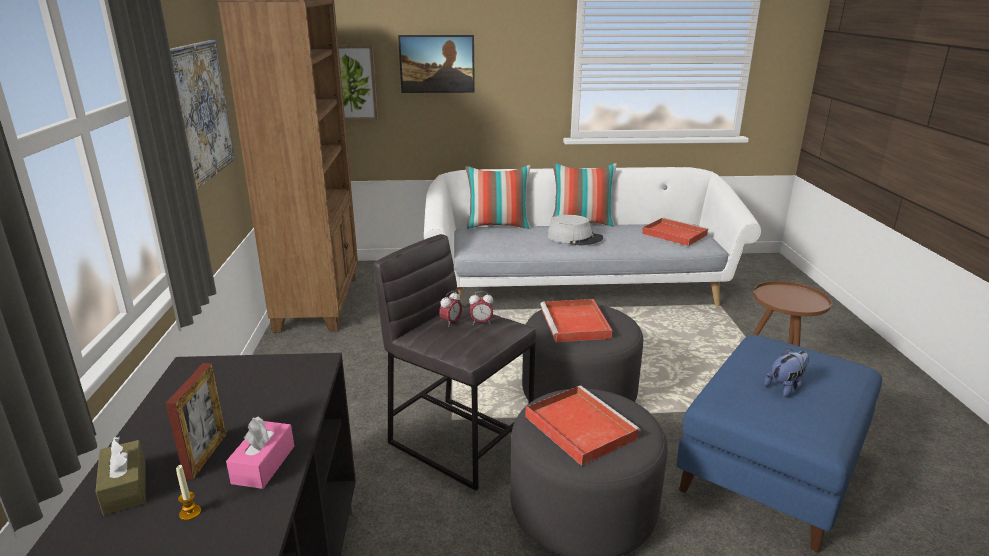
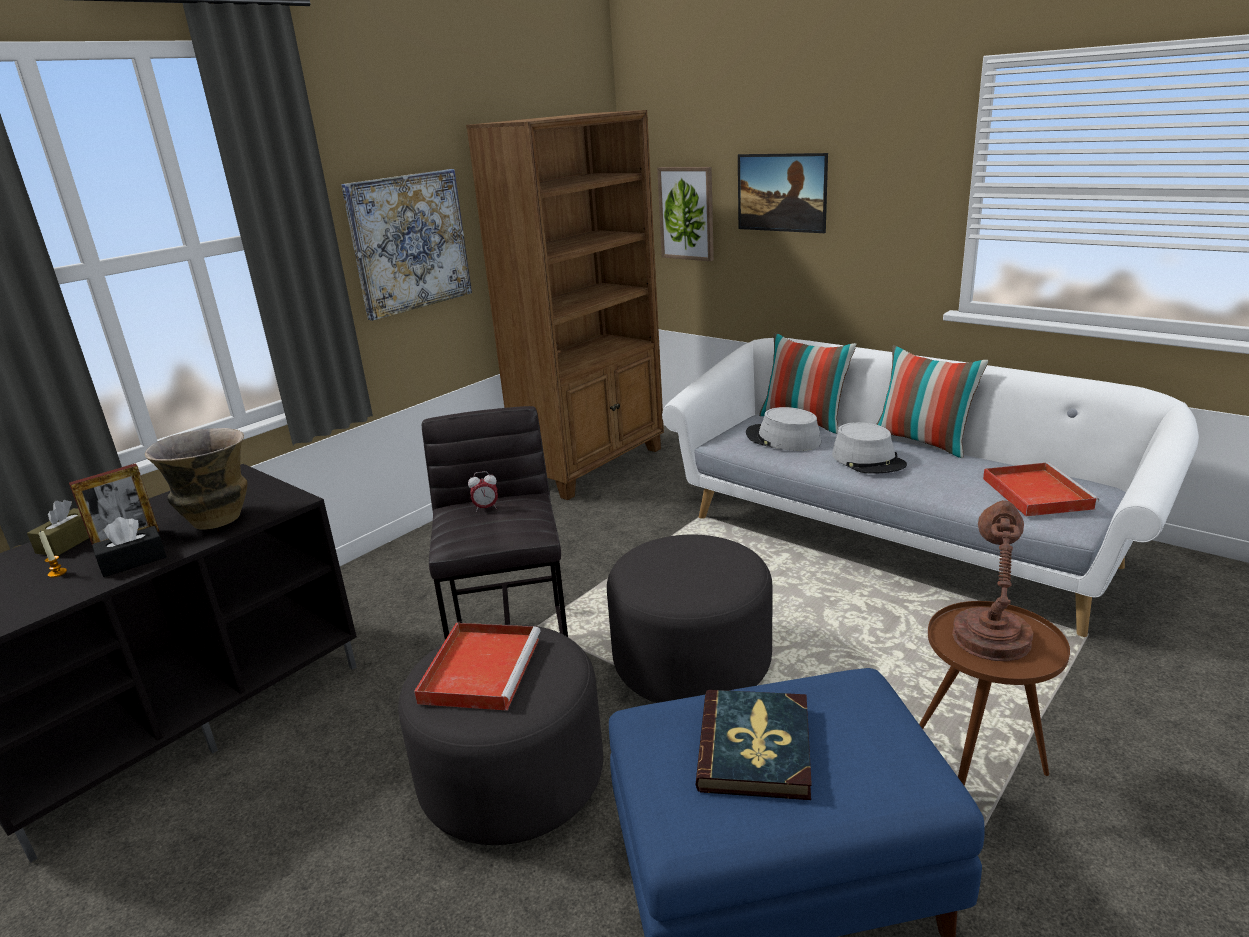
camera: 45 degrees right, 0 degrees up
(263, 464) = (133, 561): pink tissue box -> black tissue box
(271, 402) = (217, 519): none -> vase
(481, 322) = (508, 517): alarm clock -> none
(507, 238) = (782, 439): none -> grey hat
(576, 324) = (676, 564): red tray -> none
(784, 296) = (990, 634): none -> brown table lamp
(785, 387) = (755, 748): plush toy -> book

